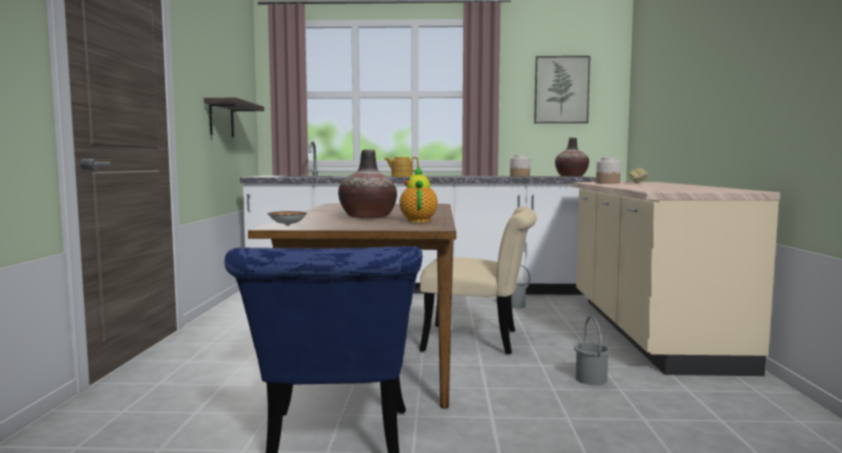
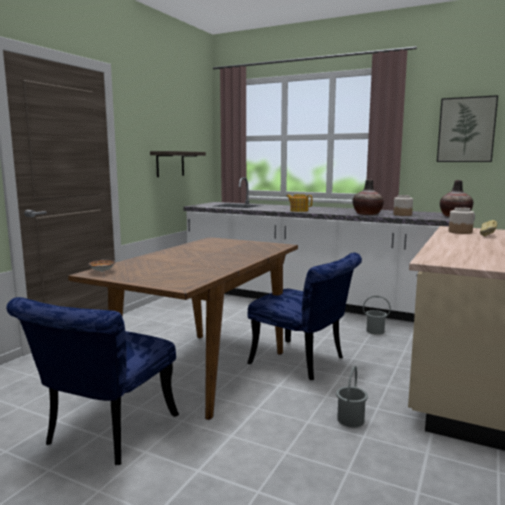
camera: 25 degrees right, 5 degrees up
(368, 217) = (180, 264): vase -> vase (367, 214)
(418, 220) = (200, 273): teapot -> none
(480, 341) = (304, 362): beige chair -> blue chair

